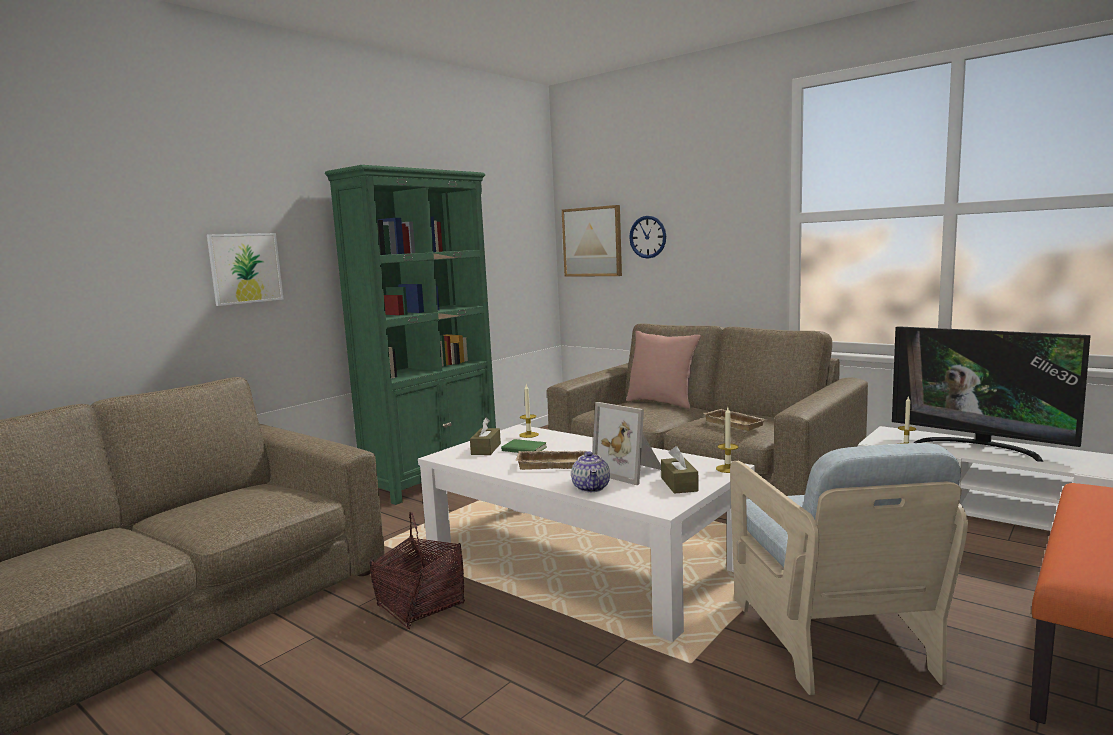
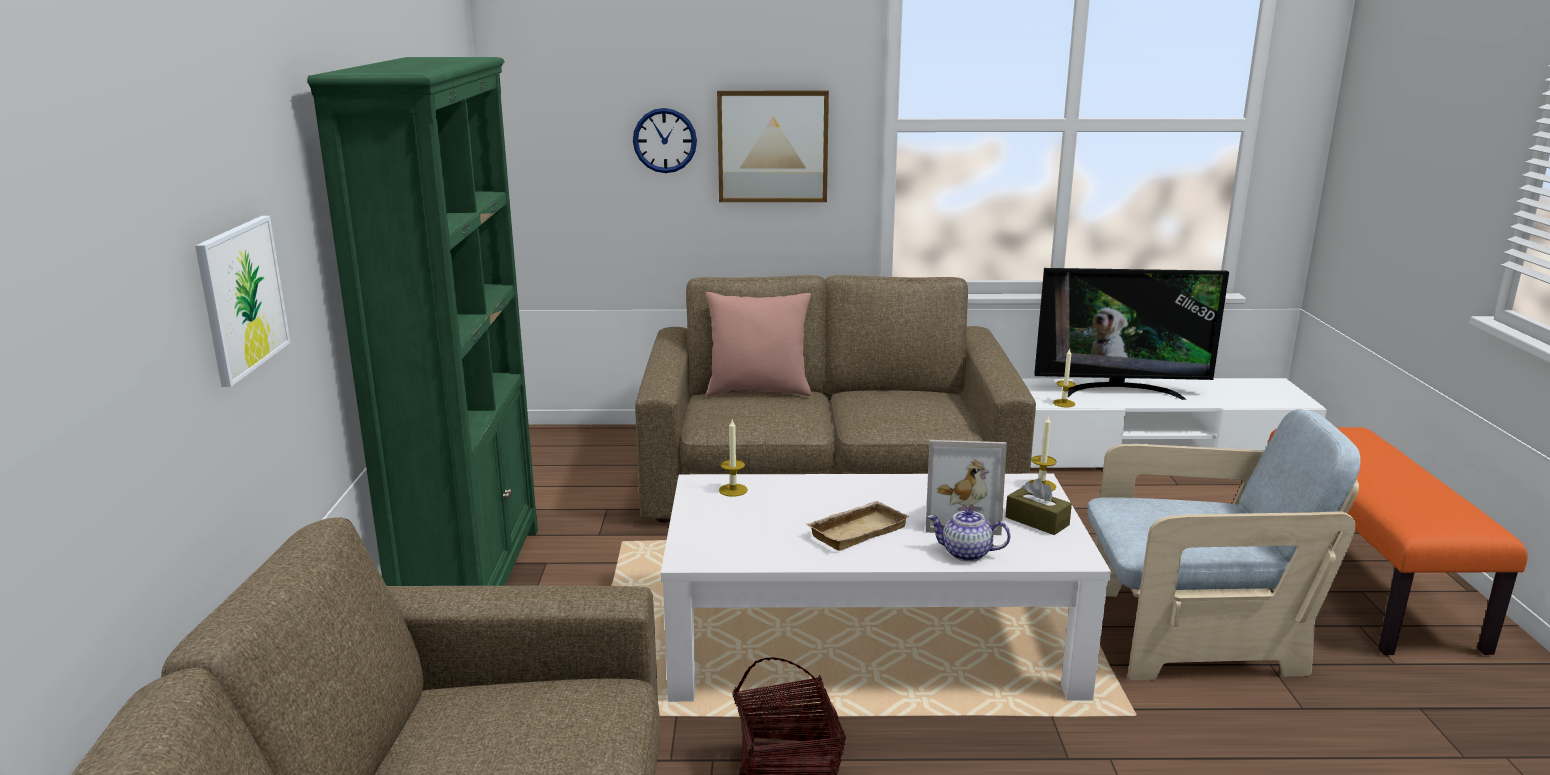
camera: 40 degrees left, 10 degrees up
(486, 449) = (725, 529): brown tissue box -> none
(523, 450) = (777, 518): green book -> none
(591, 488) = (966, 553): teapot -> teapot turned 150 degrees clockwise
(592, 242) = (561, 144): picture -> picture (772, 146)
(736, 423) = (921, 413): beige tray -> none
(834, 636) = (1192, 636): beige armchair -> beige armchair turned 45 degrees counterclockwise

